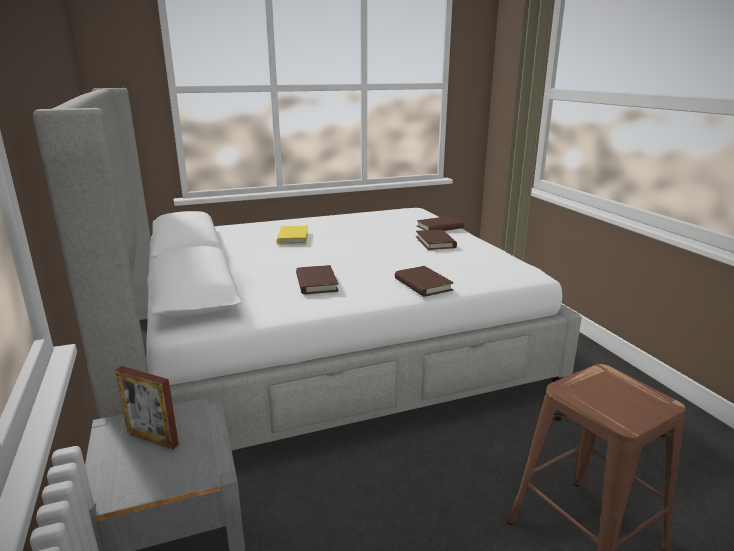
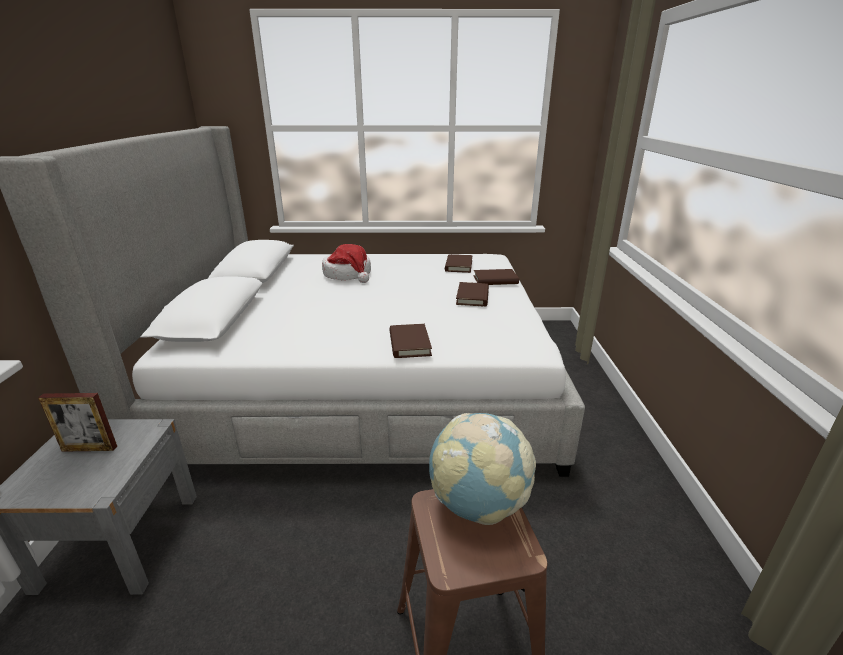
camera: 20 degrees right, 5 degrees up
(153, 439) = (89, 448): picture frame -> picture frame turned 45 degrees counterclockwise
(293, 238) = (348, 274): yellow book -> hat
(316, 283) = (316, 325): brown book -> brown book (458, 266)
(600, 381) = (478, 504): none -> globe

